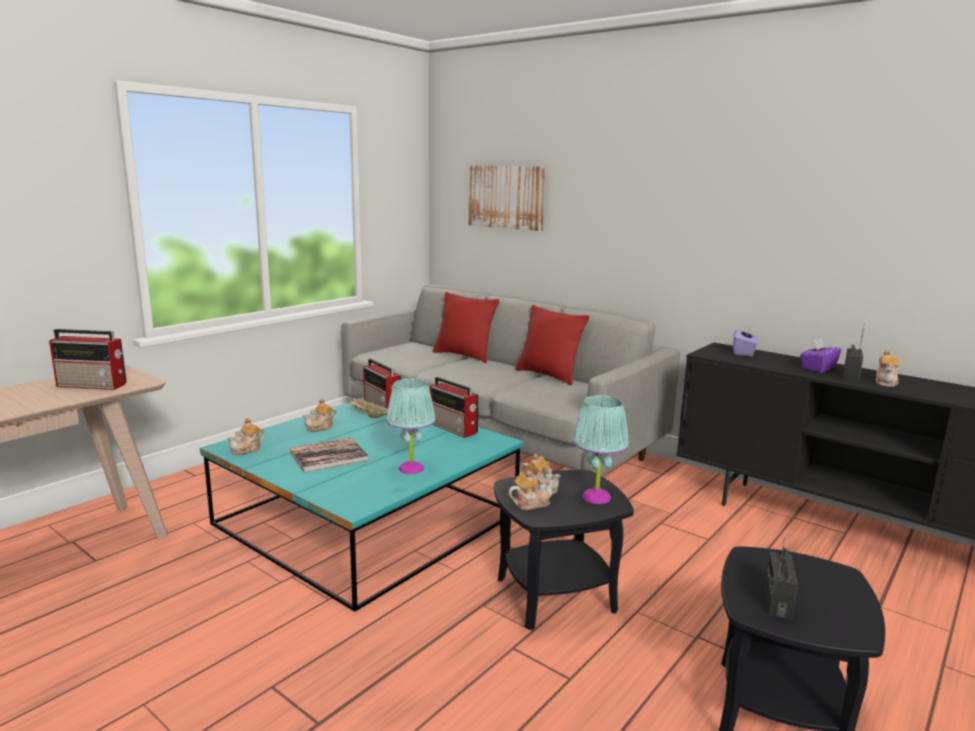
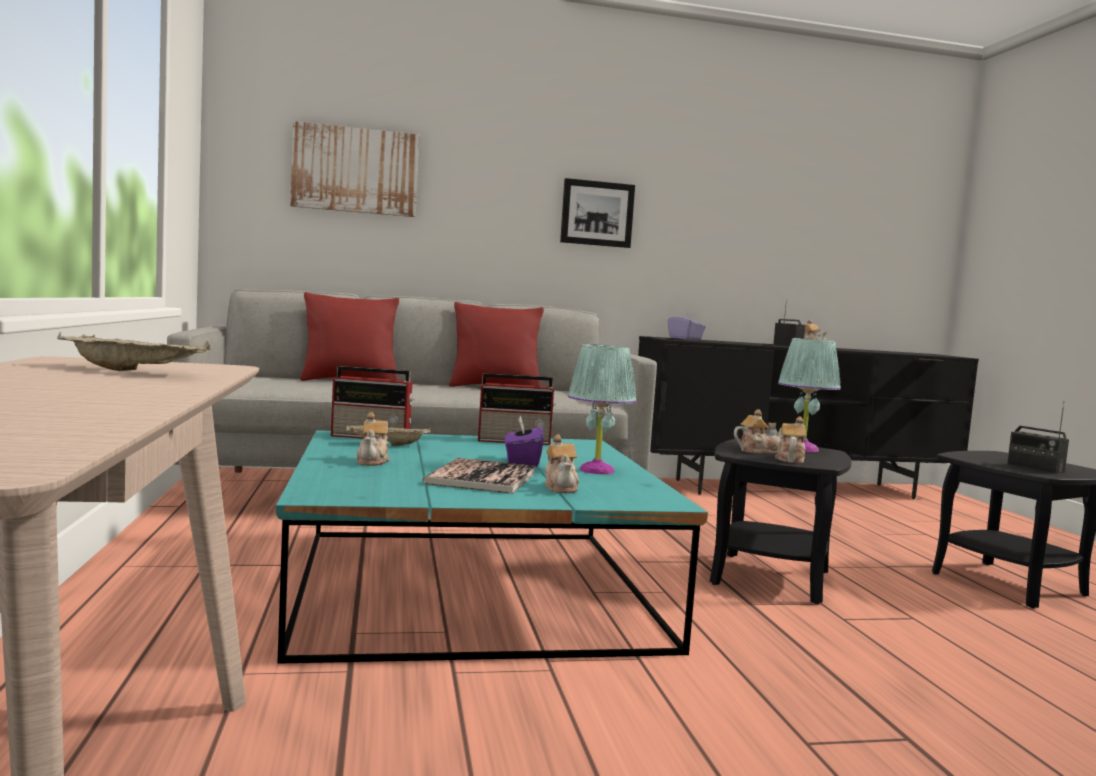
camera: 50 degrees left, 10 degrees down
(93, 385) = (137, 371): radio -> beige tray
(247, 450) = (361, 492): teapot -> teapot (561, 487)
(681, 225) = (597, 213): none -> picture
(817, 368) = (757, 343): purple tissue box -> purple tissue box (522, 462)

